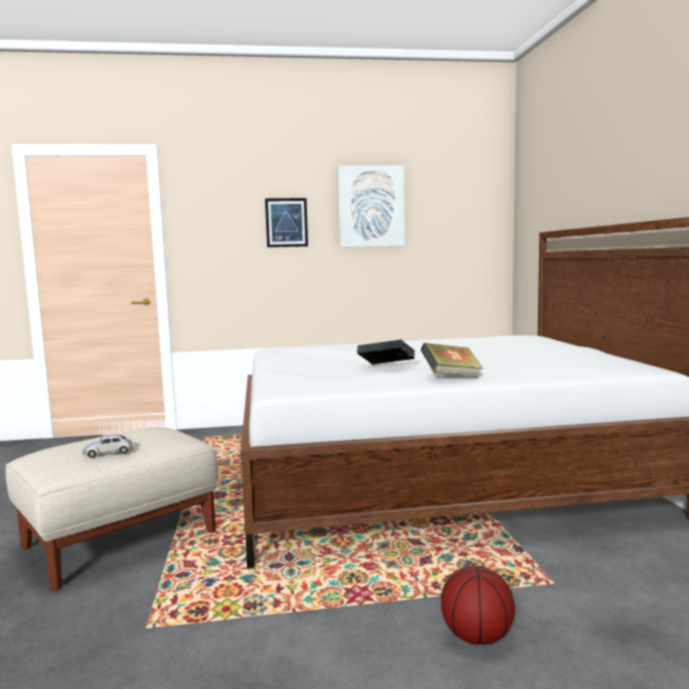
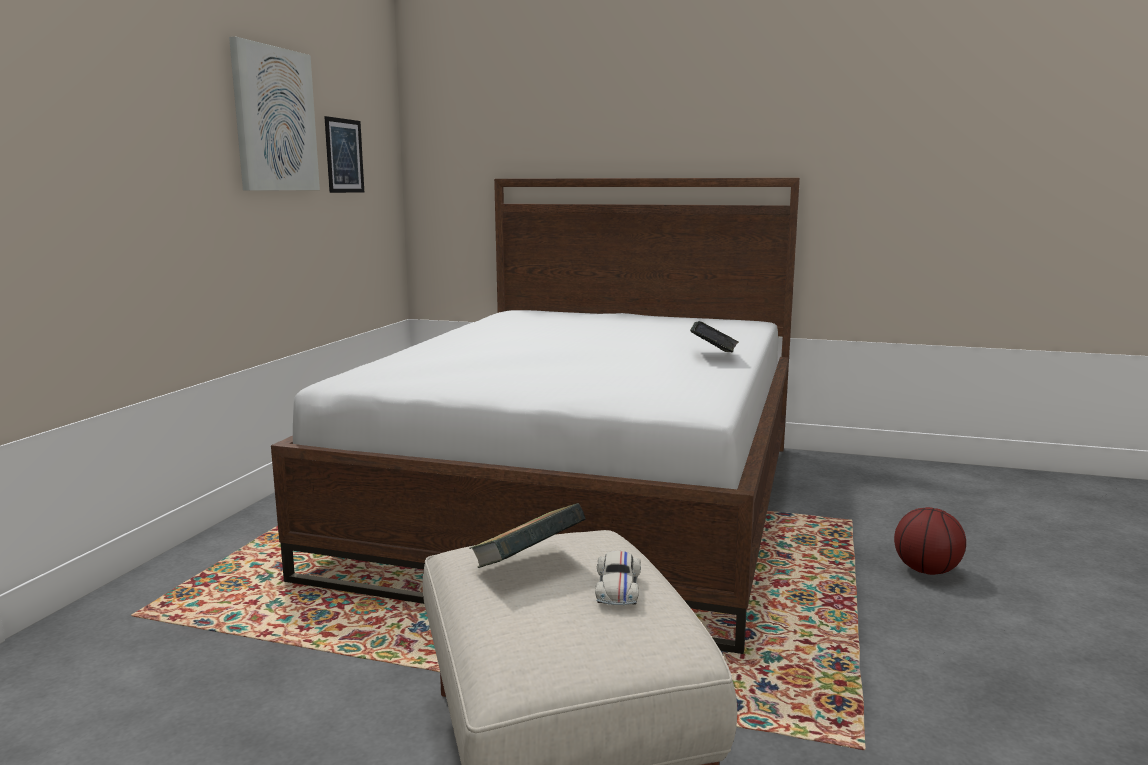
camera: 65 degrees left, 5 degrees up
(286, 222) = (166, 137): picture -> picture (344, 156)
(386, 368) = (624, 364): book -> book (527, 565)

